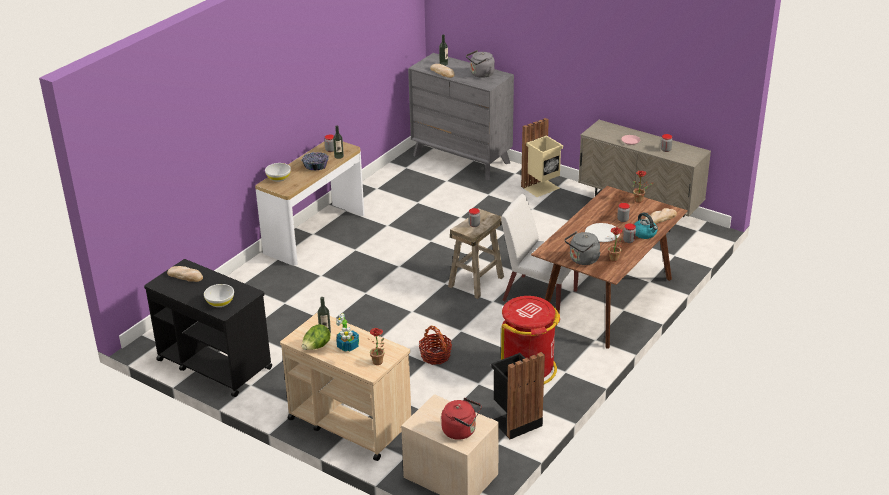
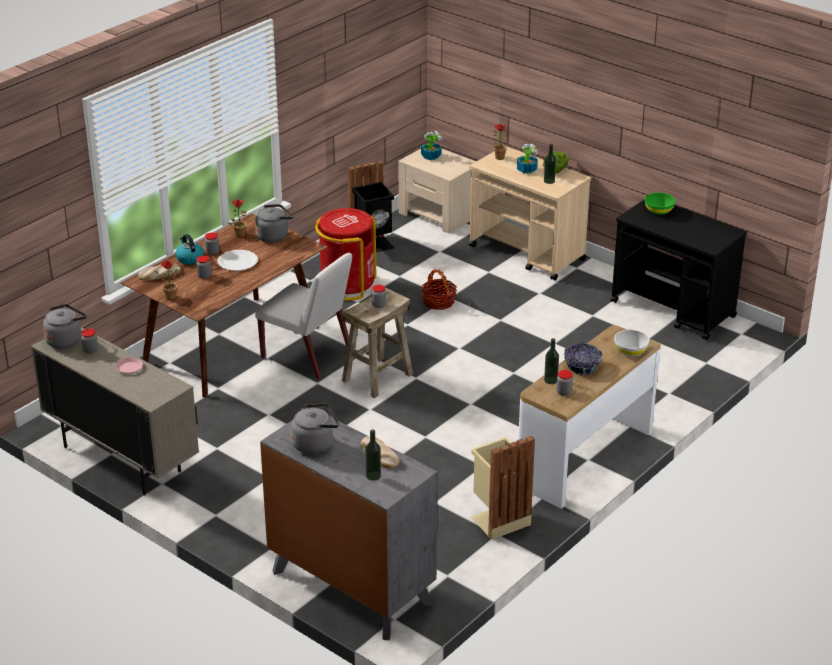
camera: 175 degrees left, 0 degrees up
(185, 276) = (705, 237): bread -> none
(220, 302) = (659, 211): white bowl -> green bowl
(461, 431) = (431, 156): red kettle -> potted plant
(541, 188) = (241, 514): beige trash can -> beige trash can (498, 519)
(689, 155) = (65, 340): none -> grey kettle

